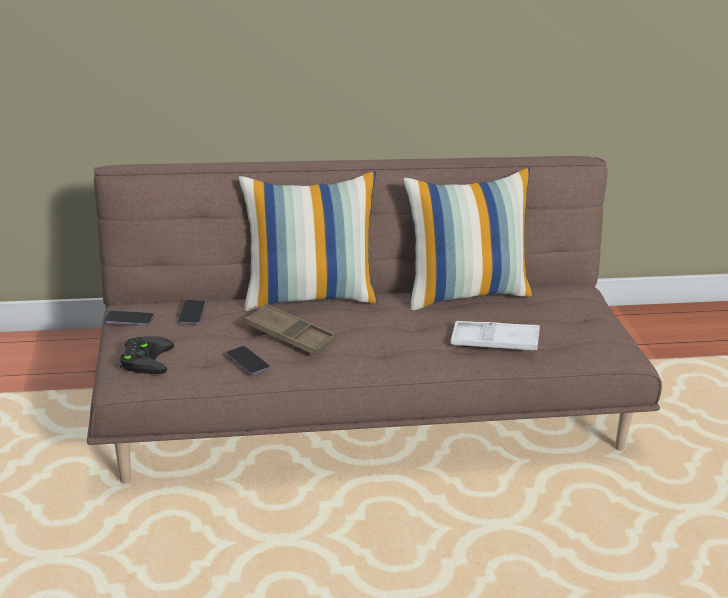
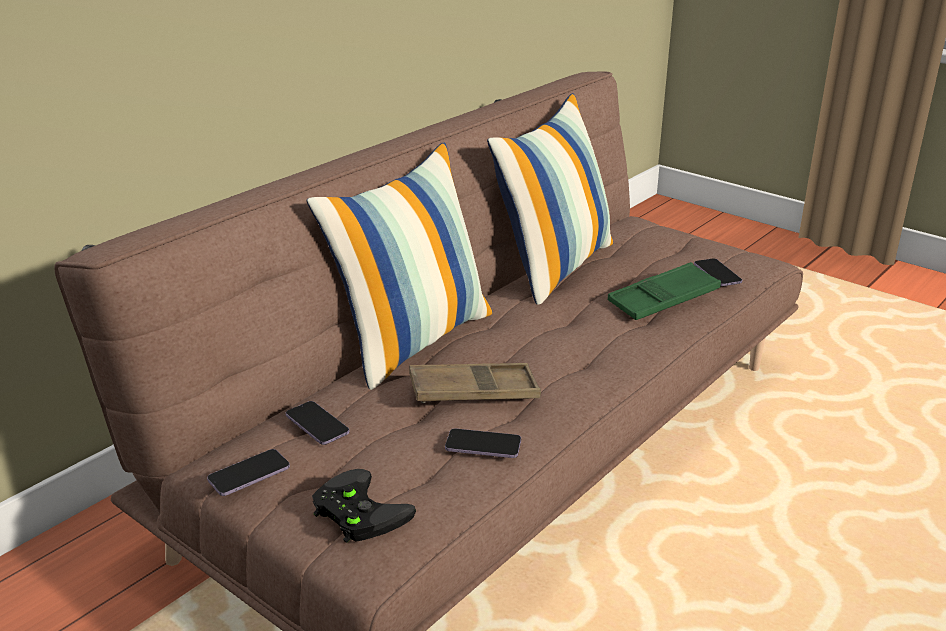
camera: 40 degrees left, 0 degrees up
(494, 342) = (663, 299): white tray -> green tray
(565, 345) = (717, 274): none -> phone

